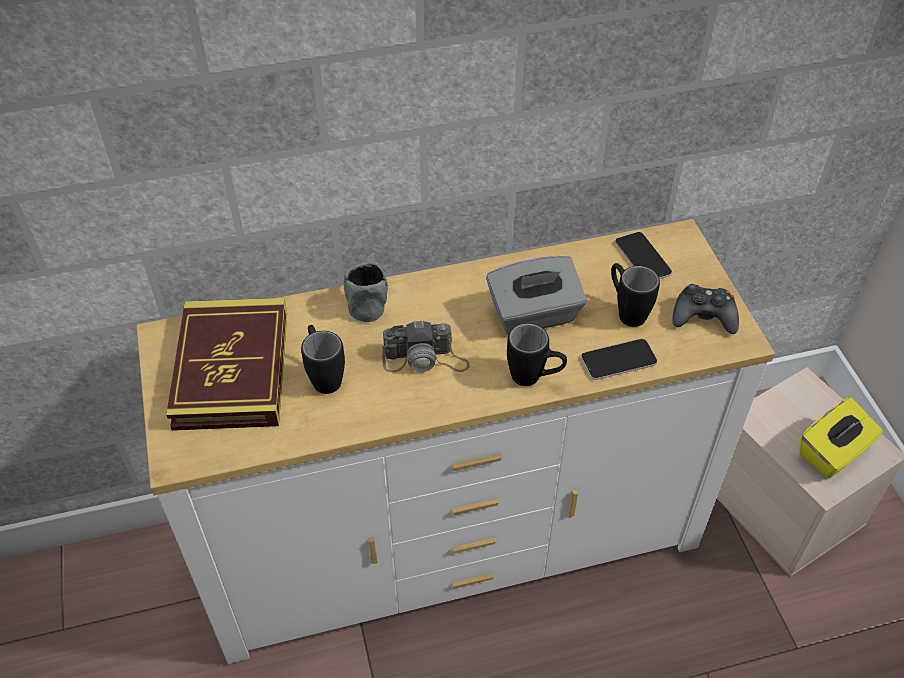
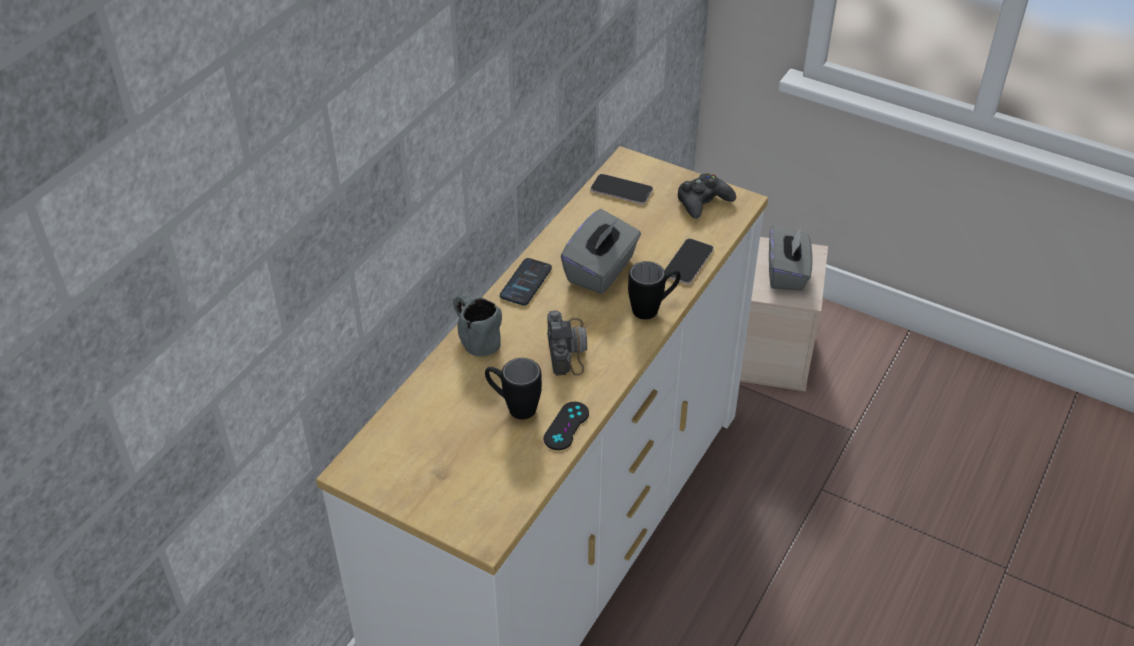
camera: 45 degrees left, 5 degrees down
(232, 369) = (440, 451): book -> none
(340, 422) = (566, 426): none -> black game controller
(425, 359) = (568, 347): camera -> camera turned 45 degrees counterclockwise
(462, 283) = (526, 282): none -> phone
(626, 311) = (654, 229): black mug -> none
(833, 453) = (787, 273): yellow tissue box -> grey tissue box

